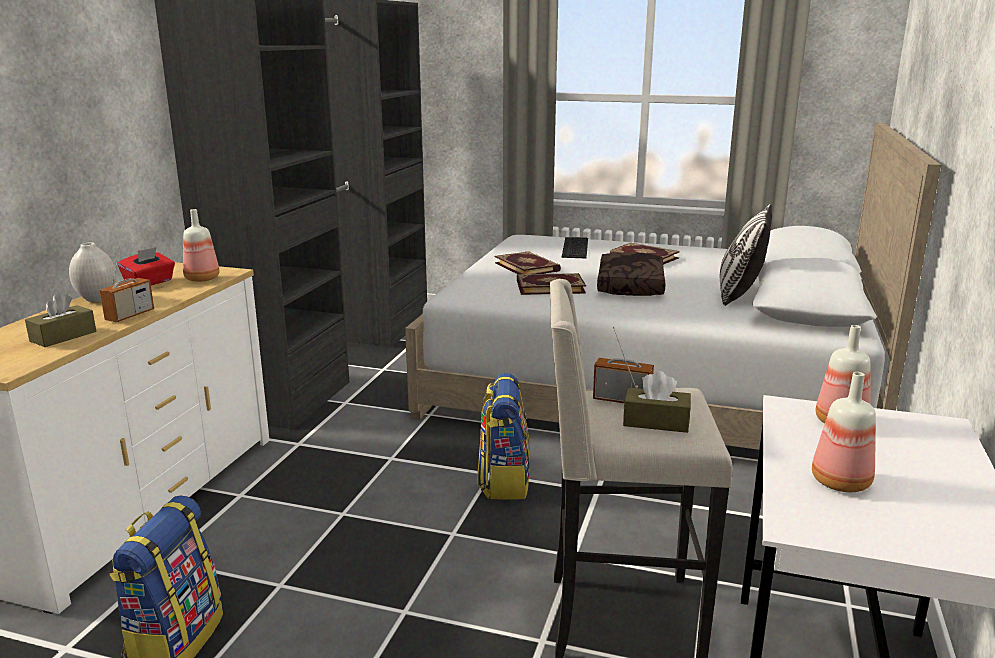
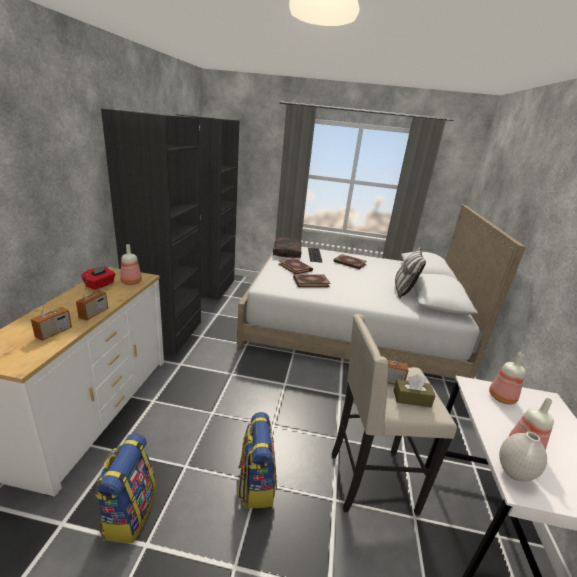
camera: 10 degrees left, 5 degrees up
(63, 336) = (54, 333): brown tissue box -> radio
(98, 299) = (70, 298): white vase -> white vase (513, 473)
(503, 481) = (292, 389): backpack -> backpack (256, 484)
(632, 286) = (350, 282): brown pillow -> brown pillow (287, 252)

